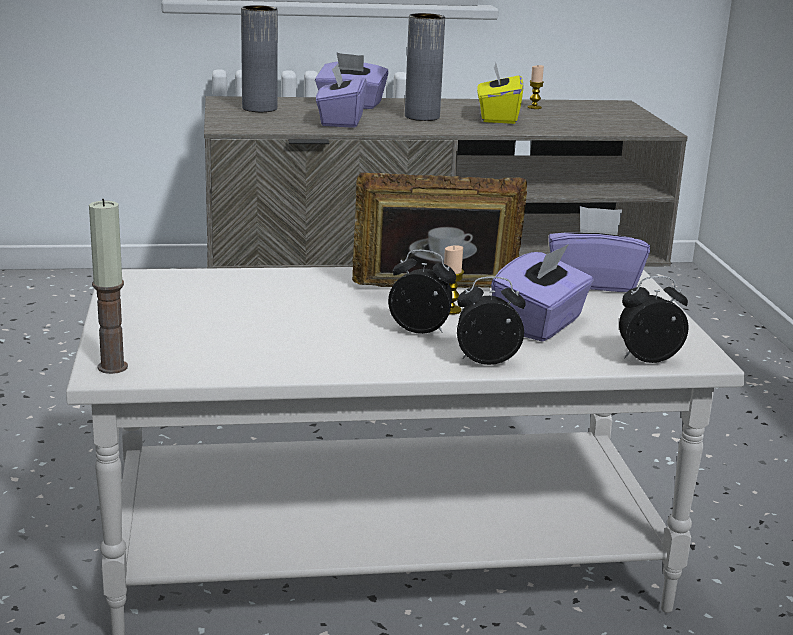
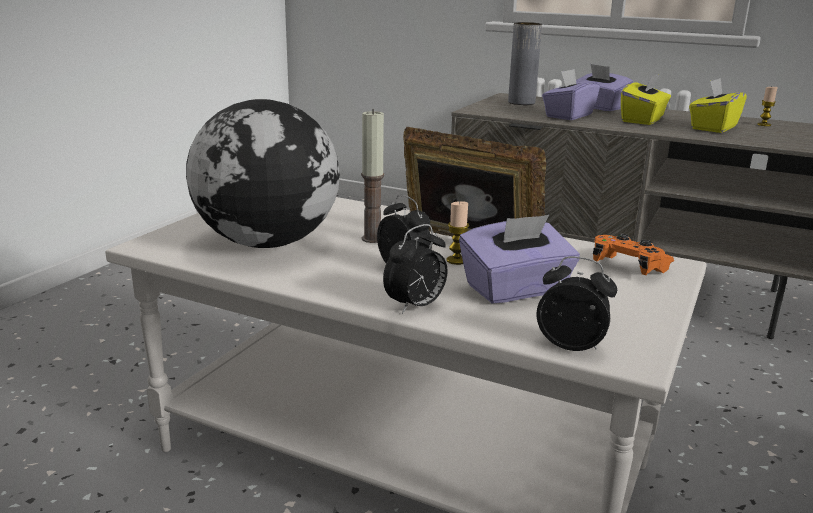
camera: 35 degrees right, 0 degrees up
(112, 367) = (154, 243): candle -> candle (372, 239)
(242, 337) = (269, 243): none -> globe
(422, 117) = (643, 120): grey vase -> yellow tissue box
(487, 361) = (415, 306): alarm clock -> alarm clock turned 105 degrees clockwise
(593, 282) = (629, 267): purple tissue box -> orange game controller

